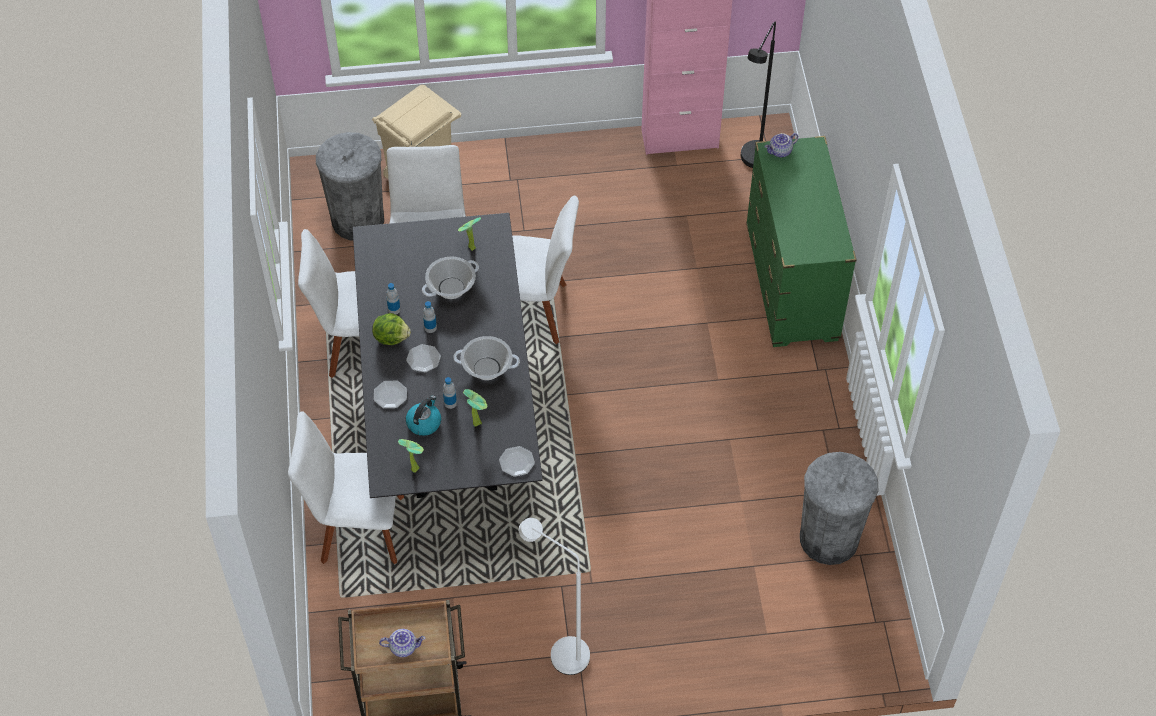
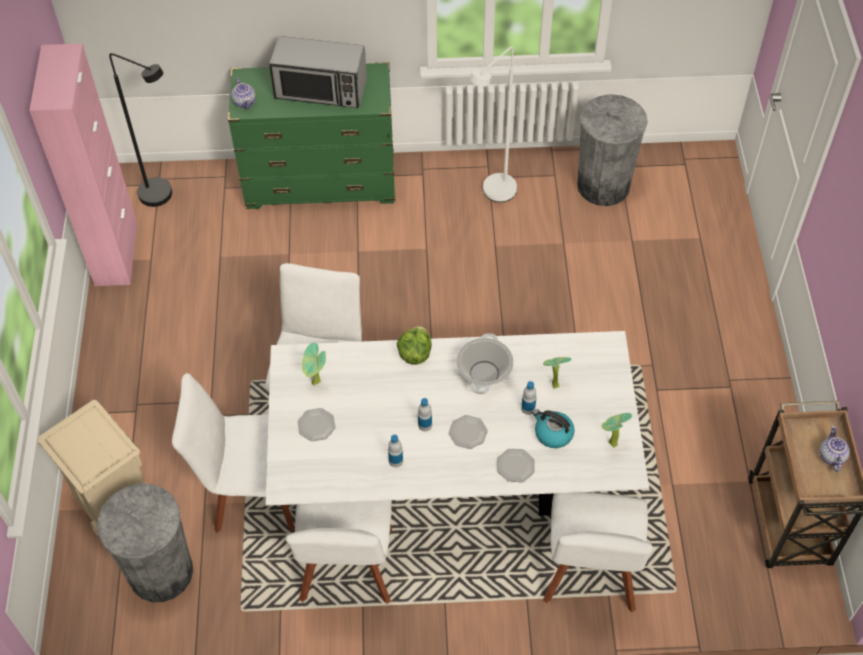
camera: 85 degrees left, 0 degrees up
(391, 337) = (435, 464): lettuce -> lettuce (414, 354)
(450, 416) = (452, 481): black dining table -> white dining table
(451, 288) = (371, 403): cooking pot -> none
(516, 462) = (604, 351): plate -> plate (316, 425)
(560, 651) = (727, 394): white floor lamp -> white floor lamp (493, 195)
(806, 208) = (320, 90): none -> microwave

